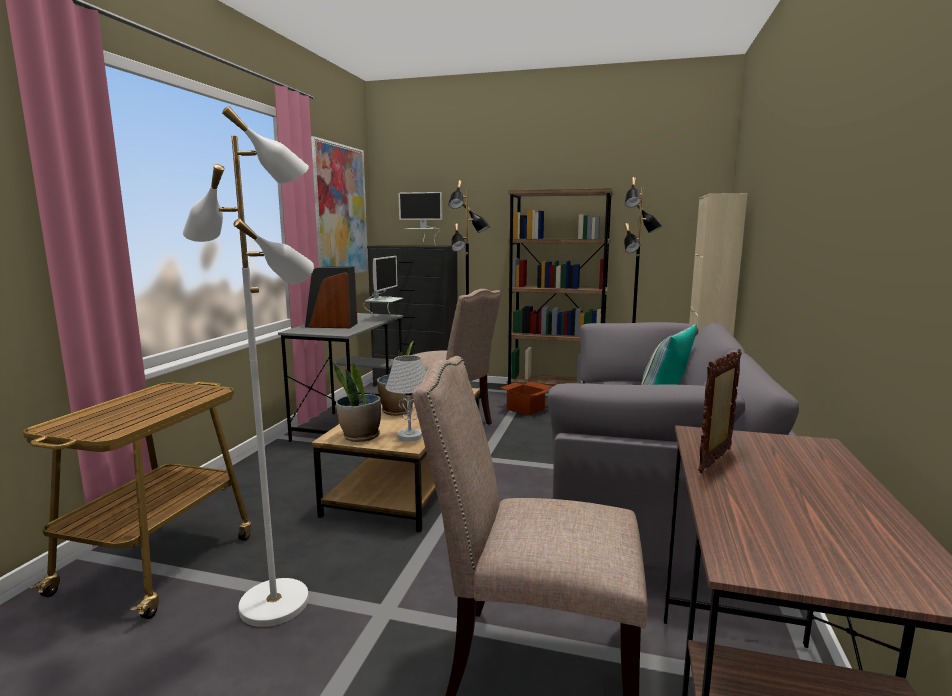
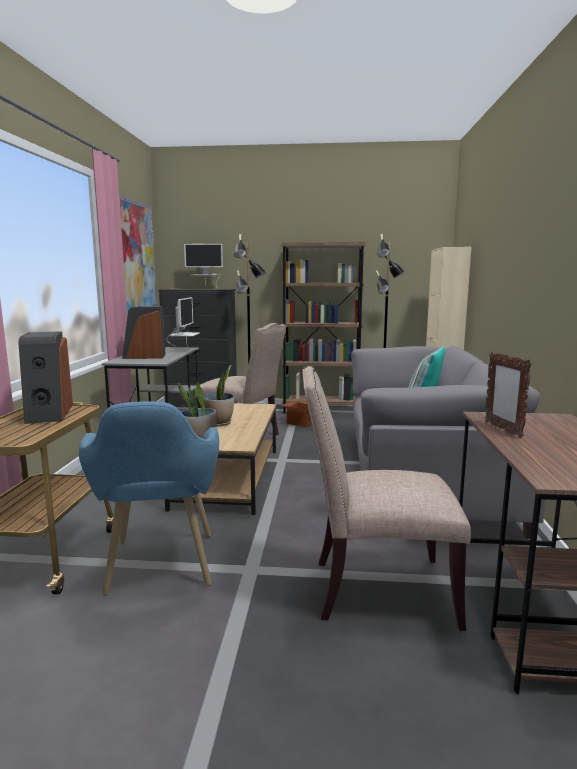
camera: 10 degrees left, 0 degrees up
(169, 396) = (48, 413): none -> speaker
(275, 602) = (160, 572): white floor lamp -> blue armchair
(409, 437) = (239, 440): white table lamp -> none
(716, 460) = (502, 429): picture frame -> picture frame turned 45 degrees counterclockwise

